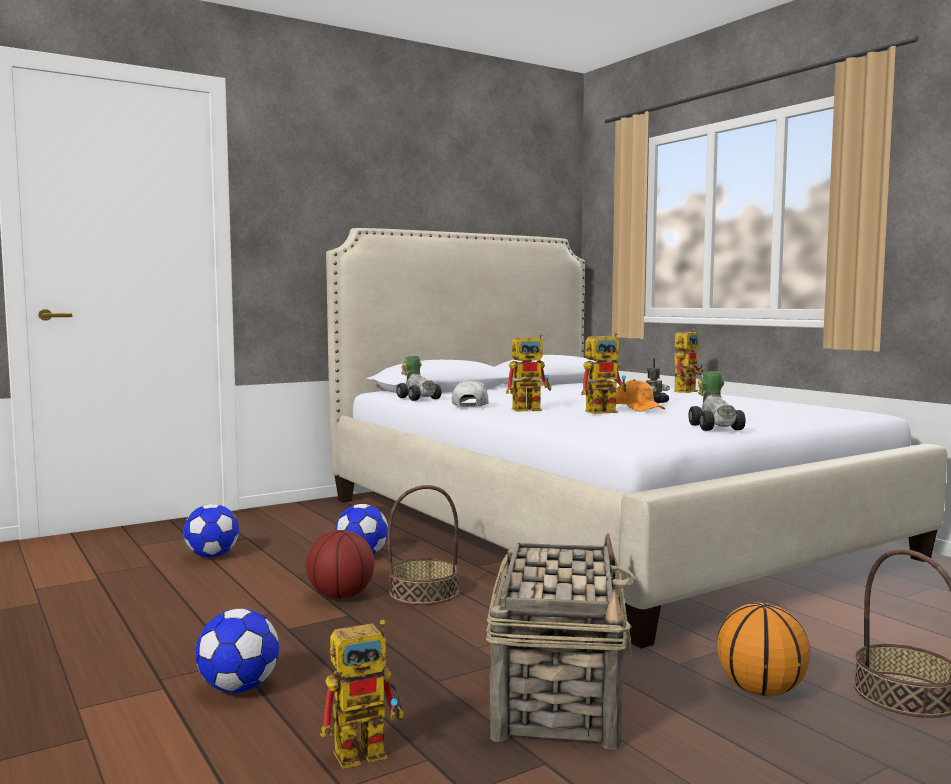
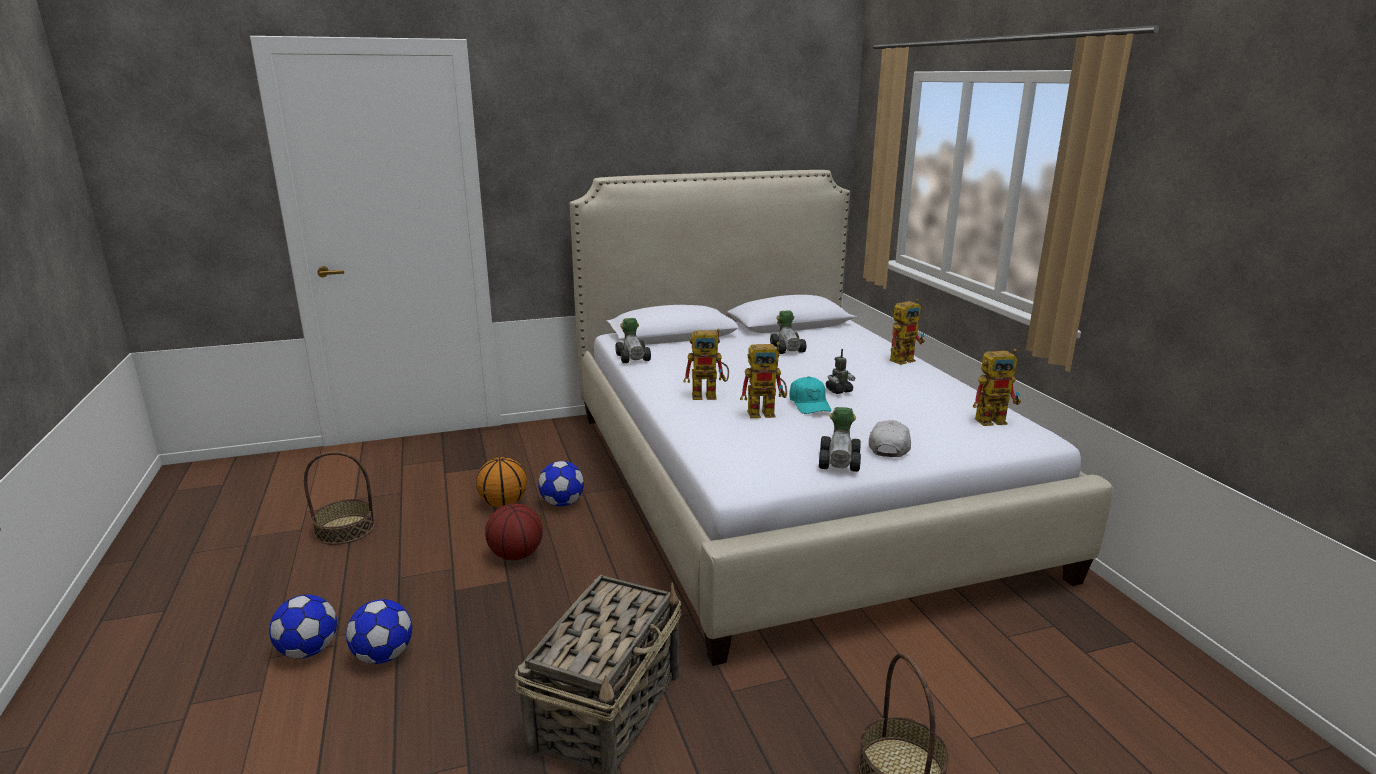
camera: 15 degrees right, 15 degrees up
(212, 556) = (448, 487): football -> football (308, 651)
(370, 750) = (434, 745): toy robot -> toy robot (995, 420)
(423, 592) = (582, 560): basket -> basket (345, 529)
(470, 406) = (663, 380): white cap -> white cap (889, 447)
(568, 390) = (787, 348): none -> toy car
(638, 408) = (809, 404): orange cap -> turquoise cap
(762, 690) = (777, 739): basketball -> basketball (504, 504)

